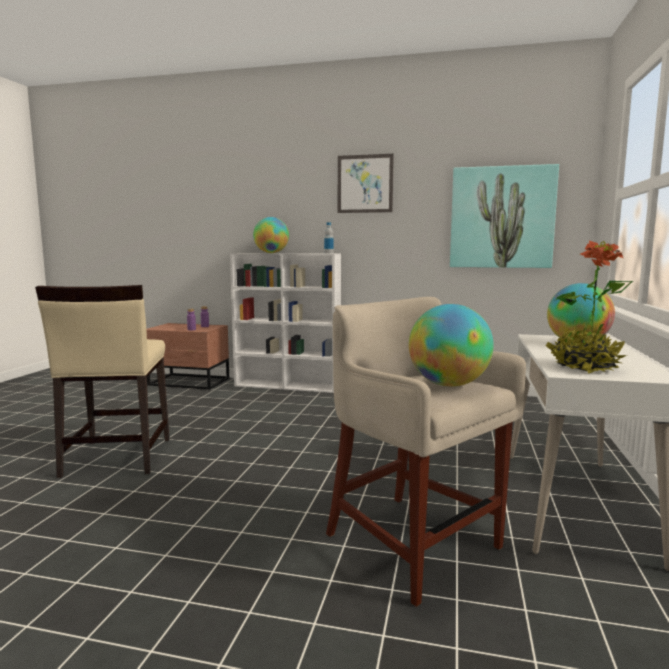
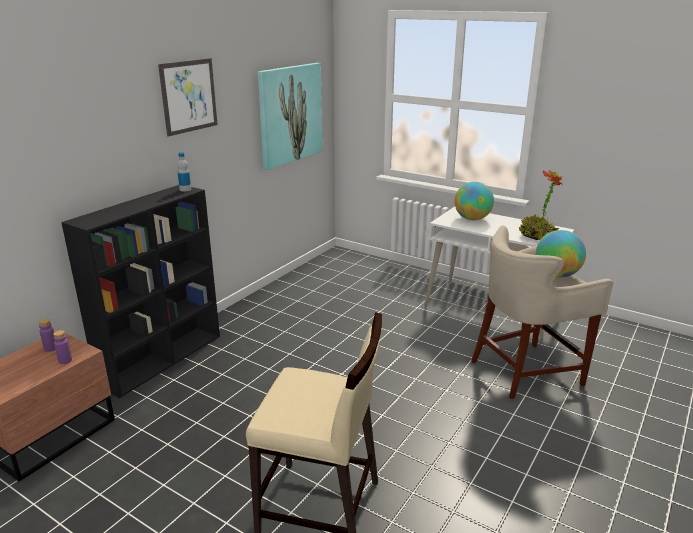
camera: 70 degrees left, 15 degrees up
(271, 253) = (119, 209): globe -> none
(288, 386) = (163, 358): white bookcase -> black bookcase

